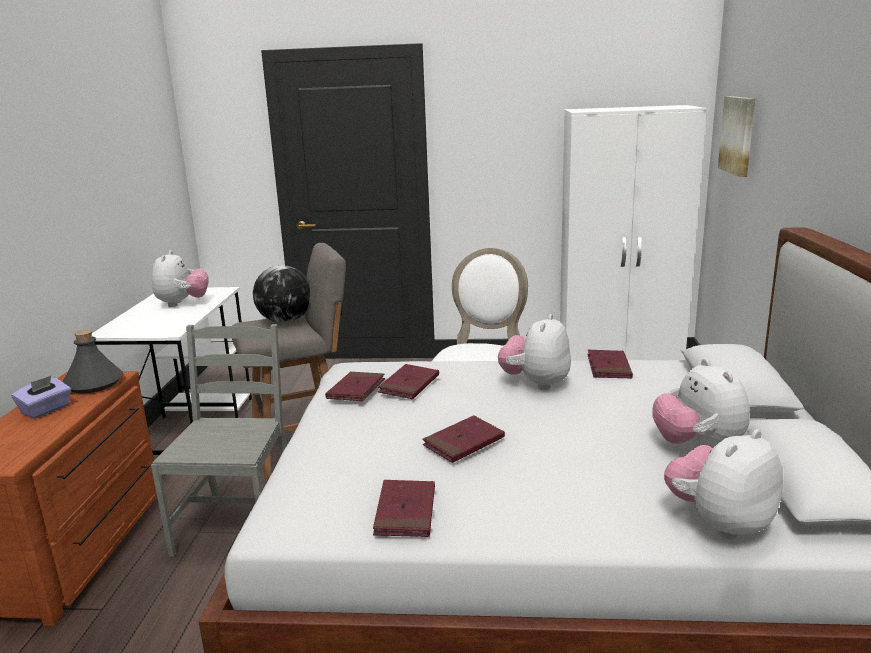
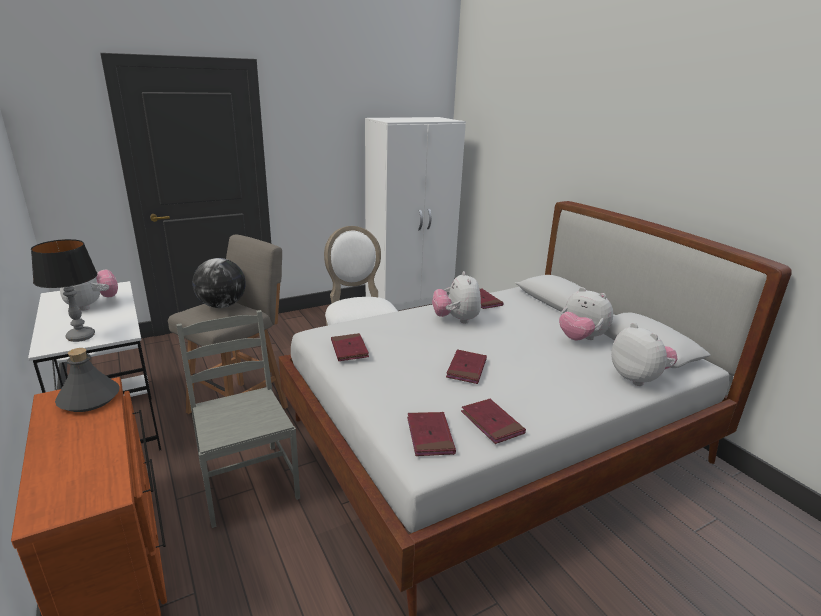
camera: 35 degrees left, 5 degrees up
(46, 410) = (72, 436): purple tissue box -> none
(138, 328) = (80, 337): none -> table lamp
(409, 384) = (382, 337): red book -> red book (430, 436)
(720, 523) = (638, 378): plush toy -> plush toy turned 135 degrees clockwise
(738, 135) = (486, 140): picture -> none

